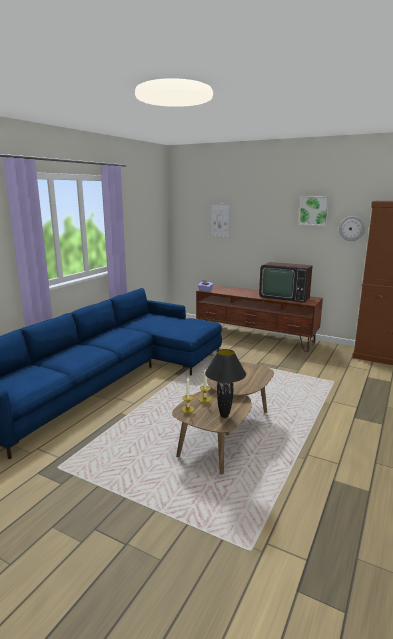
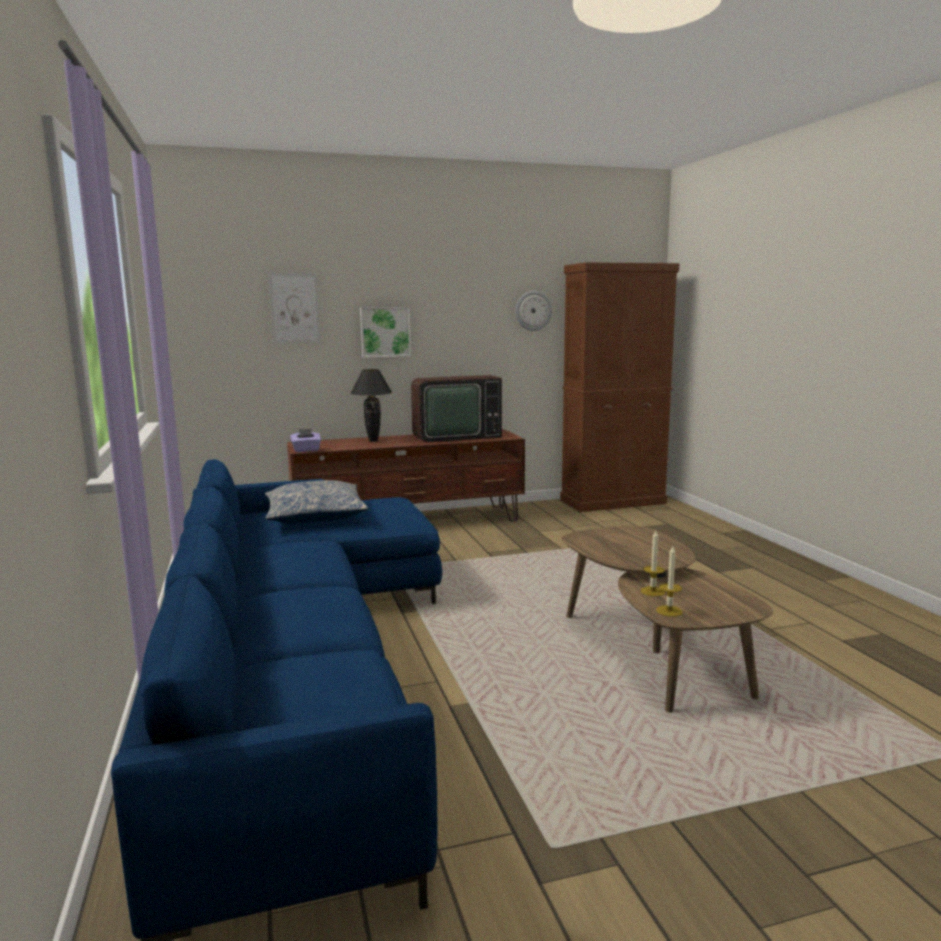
camera: 45 degrees left, 5 degrees down
(163, 321) = (315, 515): none -> pillow
(224, 416) = (724, 598): black table lamp -> black table lamp (373, 440)
(314, 210) = (473, 283): picture -> picture (385, 332)

